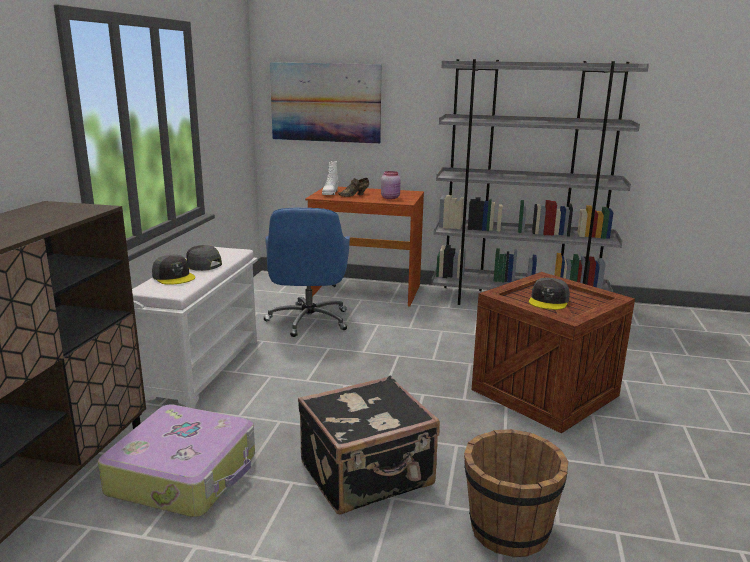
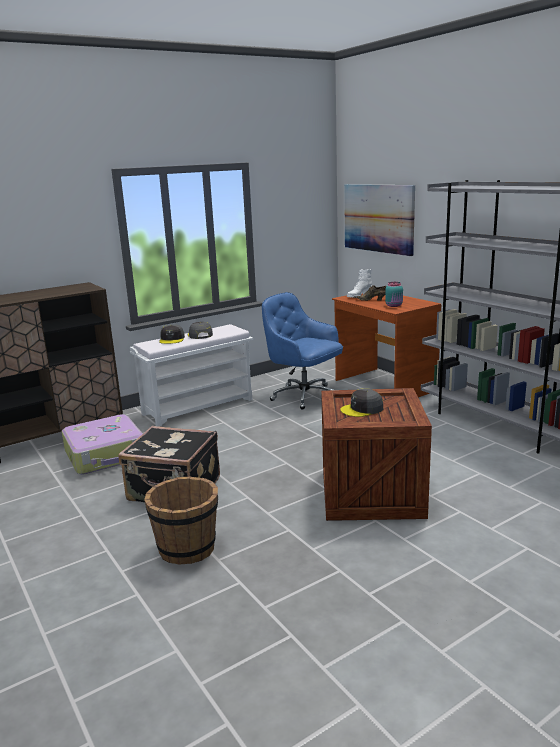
camera: 45 degrees right, 0 degrees up
(308, 321) = (305, 396): blue office chair -> blue office chair turned 90 degrees clockwise
(391, 198) = (394, 305): pink jar -> turquoise jar

